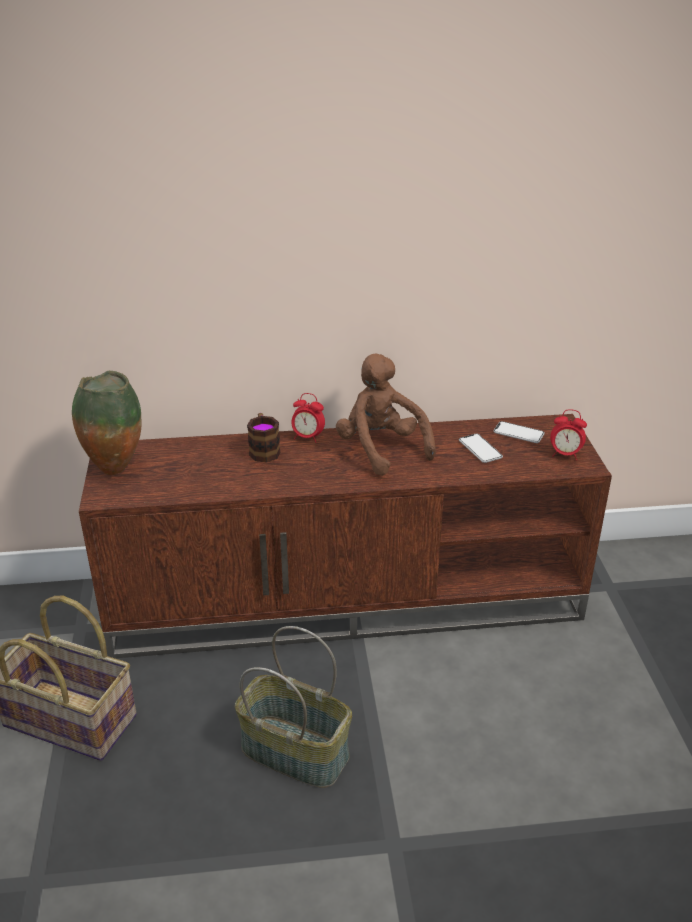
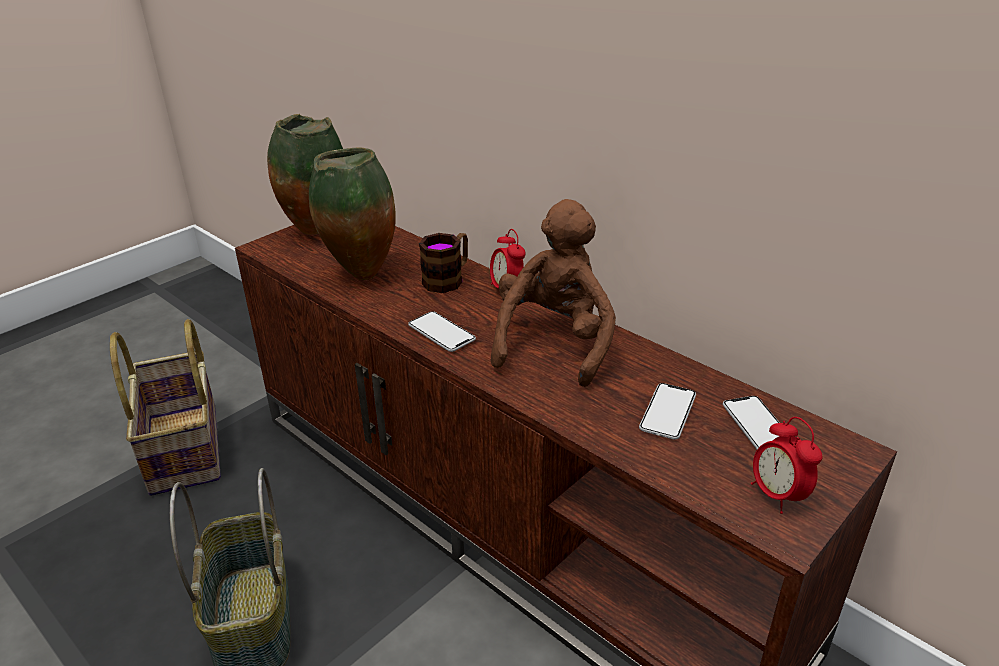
camera: 50 degrees right, 0 degrees up
(207, 477) = (360, 275): none -> vase
(319, 478) = (441, 333): none -> phone

